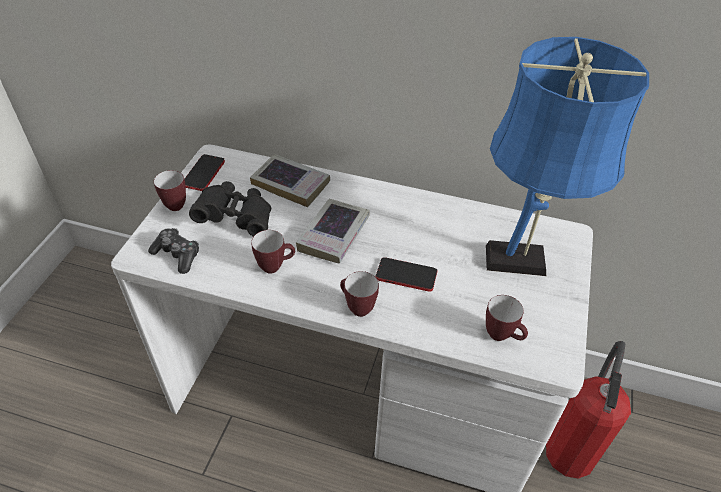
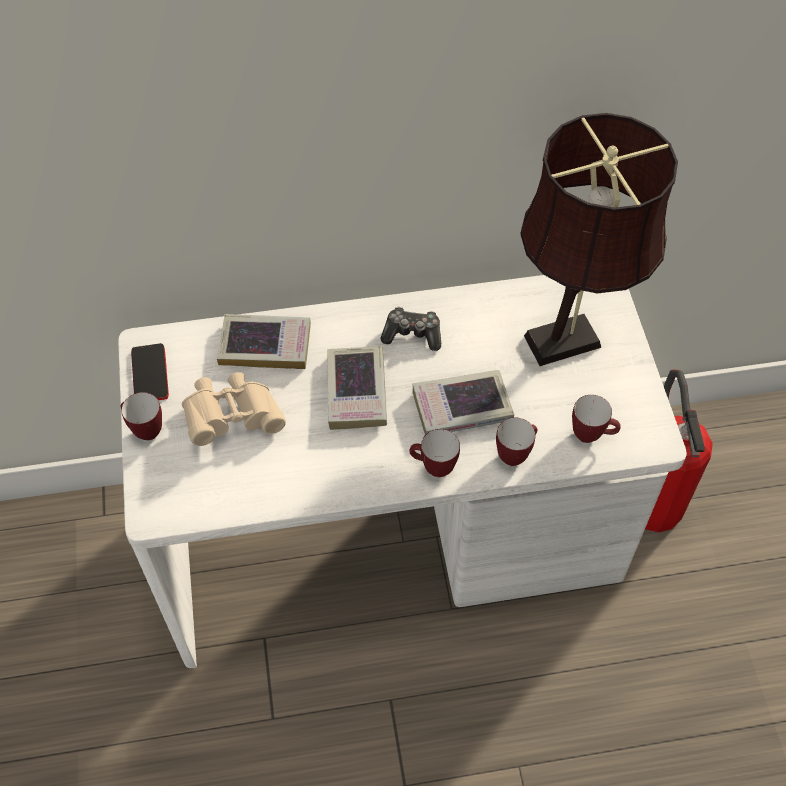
camera: 25 degrees left, 10 degrees up
(177, 255) = (198, 493): game controller -> game controller (412, 334)
(236, 218) = (233, 418): black binoculars -> beige binoculars
(275, 266) = (317, 458): mug -> mug (515, 454)
(406, 275) = (462, 408): phone -> book
(522, 261) = (569, 339): blue table lamp -> brown table lamp

